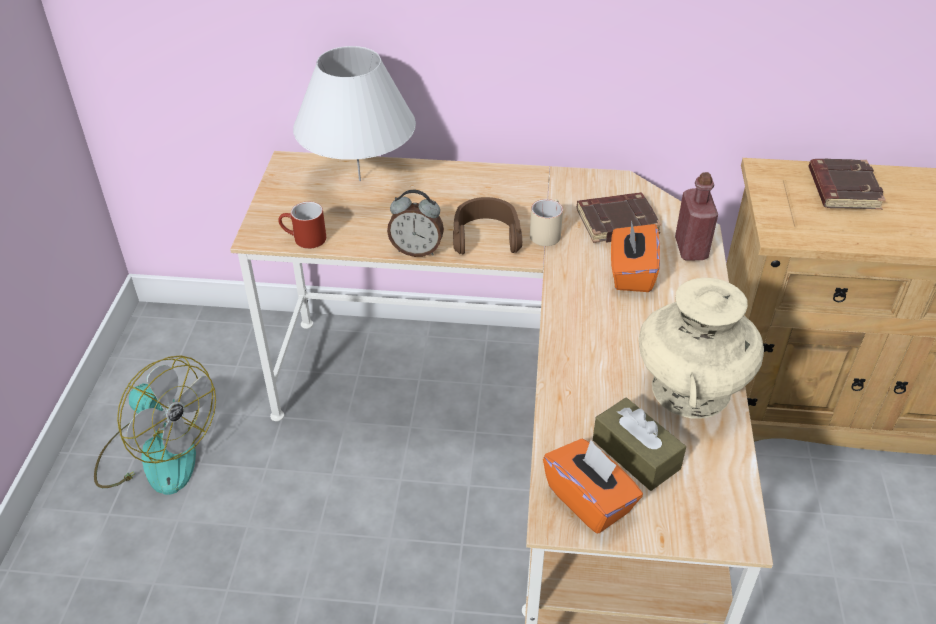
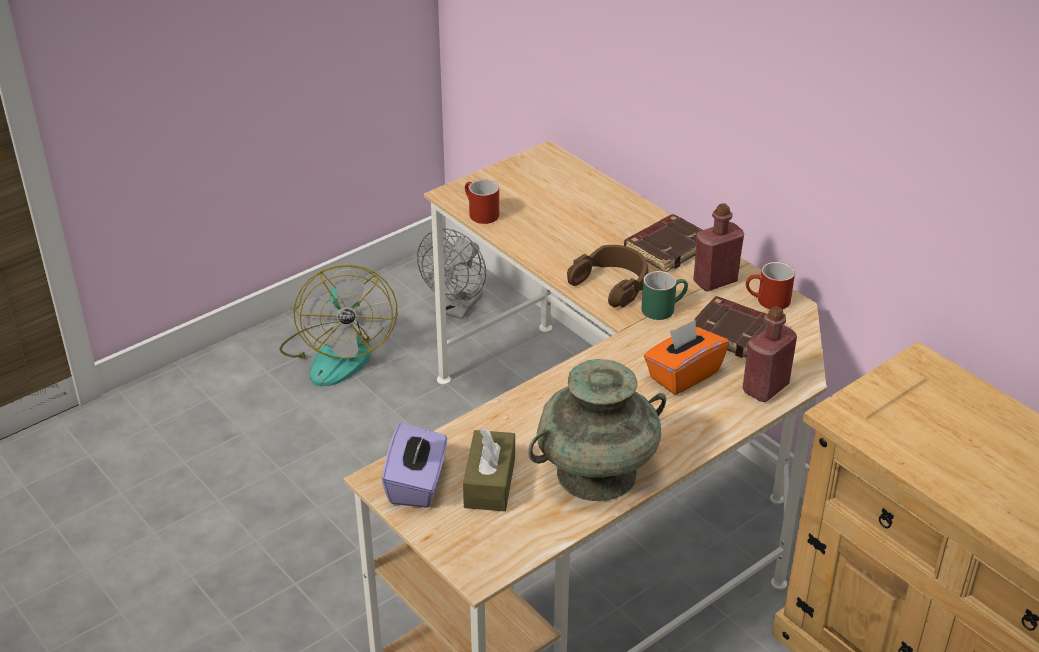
camera: 45 degrees right, 5 degrees down
(219, 352) = (458, 309): none -> grey fan
(359, 180) = (579, 193): white table lamp -> none
(416, 250) = (545, 264): alarm clock -> none
(546, 232) = (663, 308): beige mug -> green mug
(549, 192) = (715, 281): none -> red bottle
(589, 500) = (417, 484): orange tissue box -> purple tissue box
(602, 187) = (767, 301): none -> red mug
(690, 389) = (596, 474): beige vase -> turquoise vase
(842, 189) = (970, 418): brown book -> brown book (667, 247)

